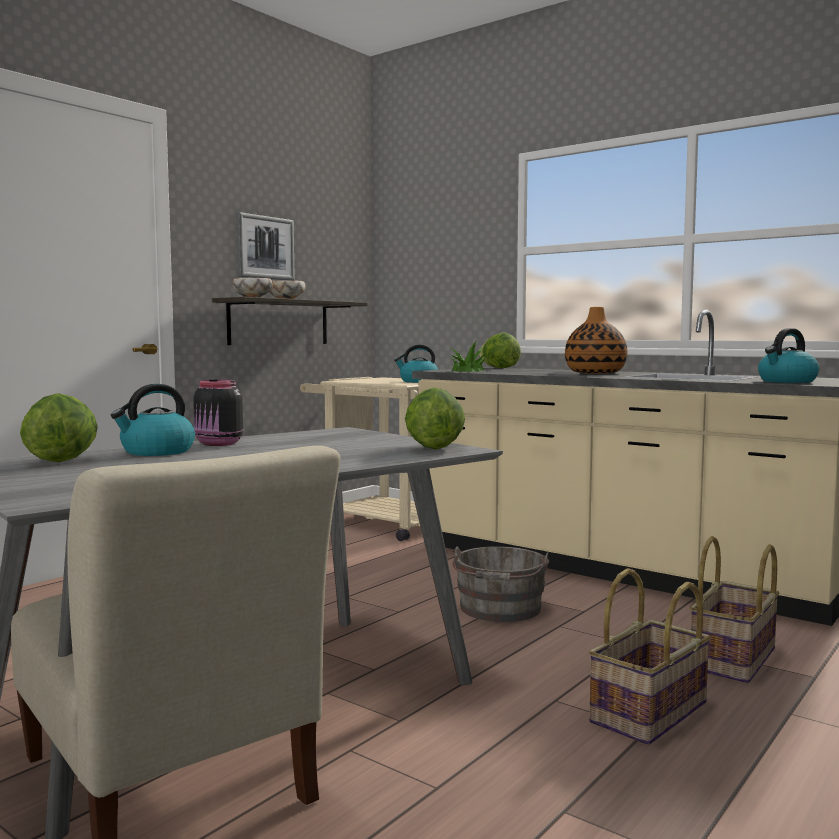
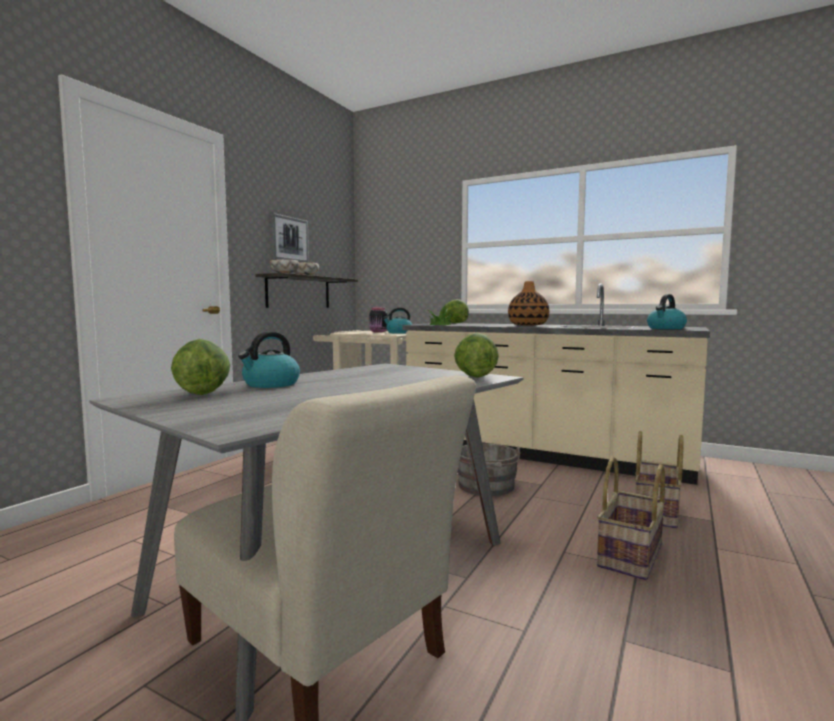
camera: 10 degrees left, 0 degrees up
(219, 444) = (310, 377): black jar -> black jar (378, 332)

